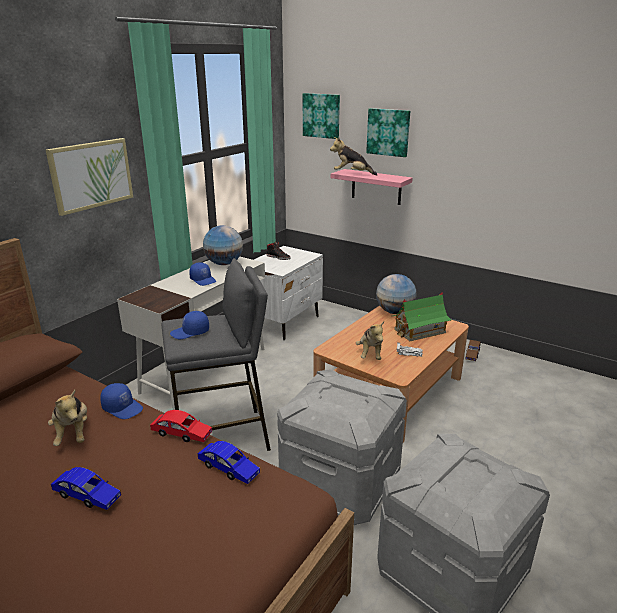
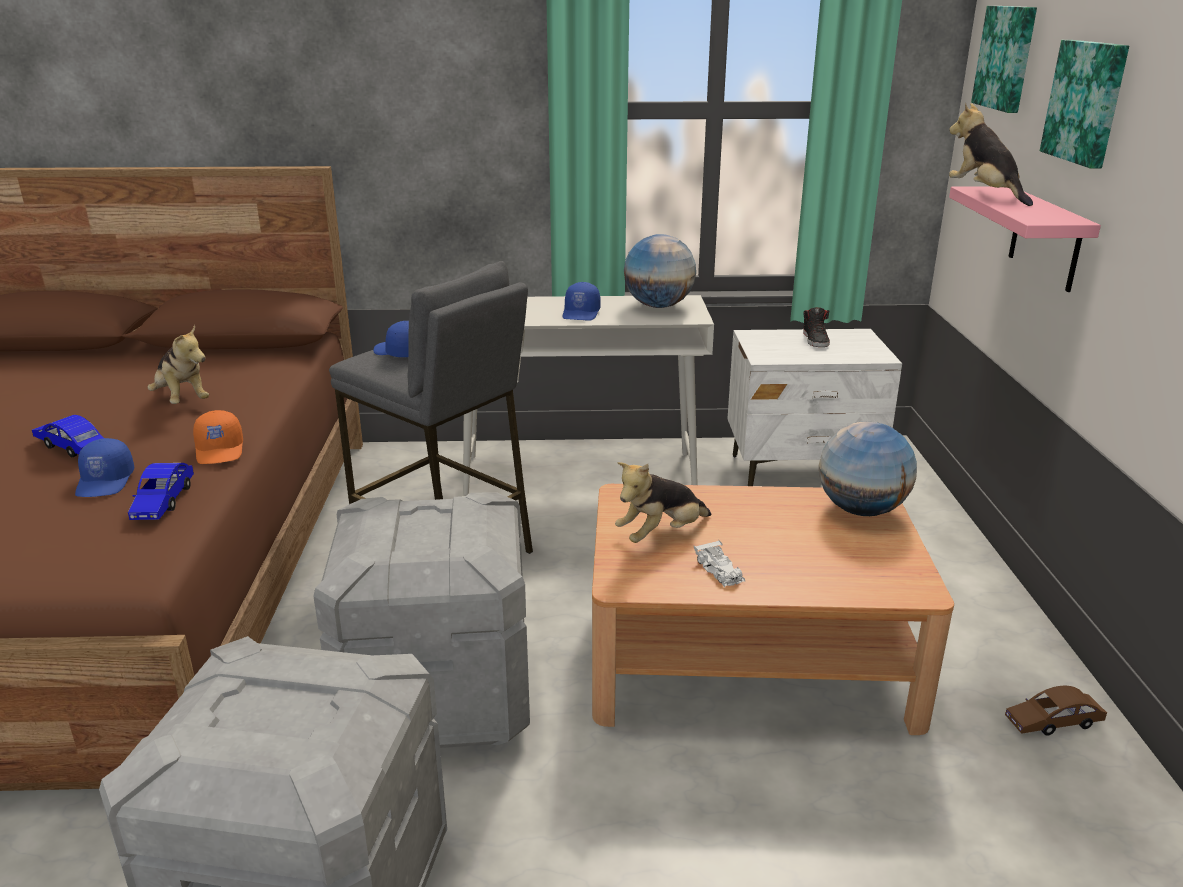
camera: 55 degrees right, 0 degrees up
(73, 433) = (182, 400): plush toy -> plush toy turned 75 degrees counterclockwise
(87, 496) = (71, 446): blue toy car -> blue toy car turned 135 degrees clockwise
(91, 175) = (465, 103): picture -> none
(123, 408) = (251, 403): blue cap -> blue cap (106, 482)
(182, 434) = (221, 451): red toy car -> orange cap
(419, 331) = (826, 557): toy house -> none

